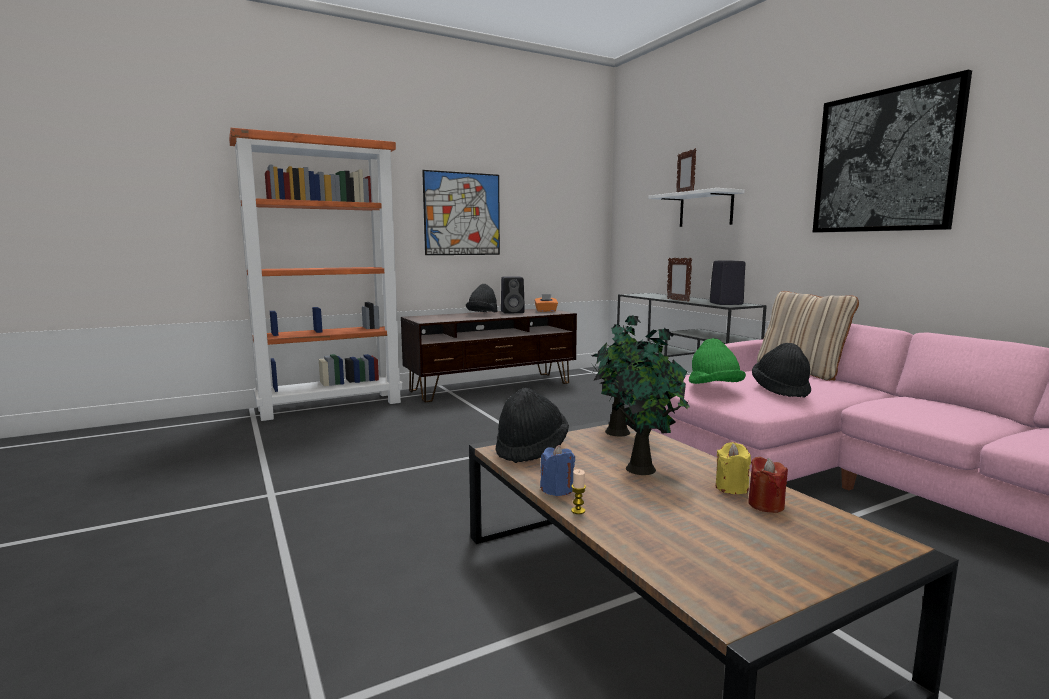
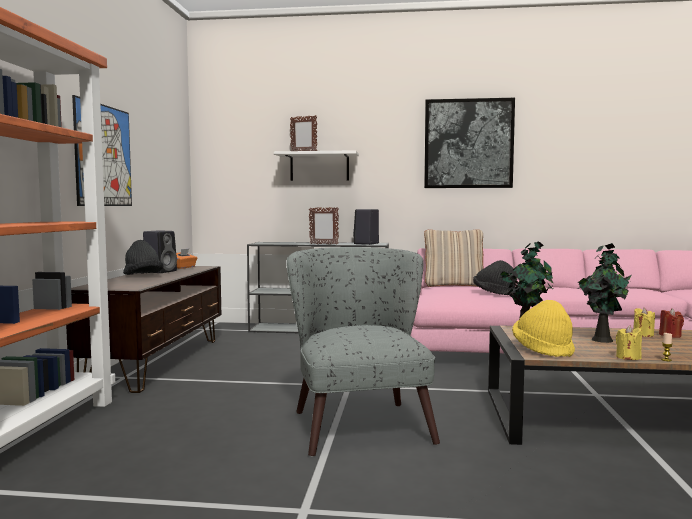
camera: 55 degrees left, 5 degrees down
(452, 468) = (358, 421): none -> grey armchair
(531, 449) = (543, 349): black hat -> yellow hat
(557, 489) = (628, 357): blue candle -> yellow candle
(714, 387) = (472, 298): green hat -> none

